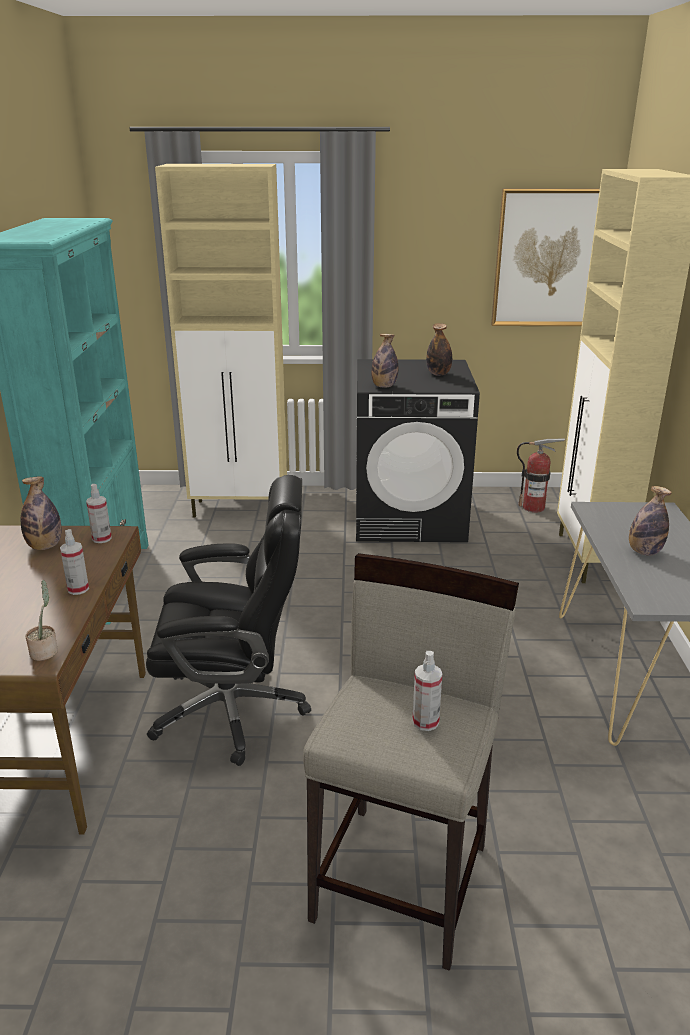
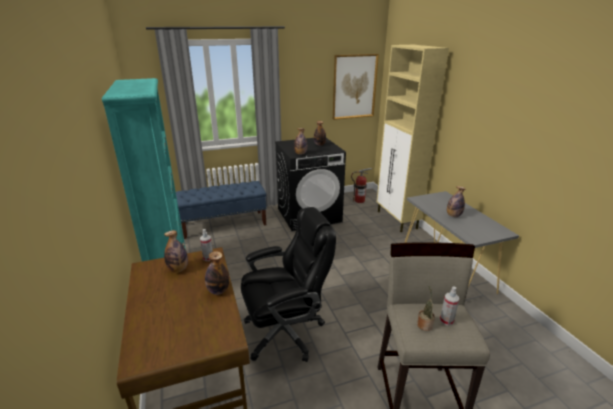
camera: 20 degrees left, 0 degrees up
(45, 651) = (229, 333): potted plant -> potted plant (424, 324)
(78, 589) = (218, 290): spray bottle -> bottle
(241, 509) = (224, 224): beige cabinet -> blue bench

